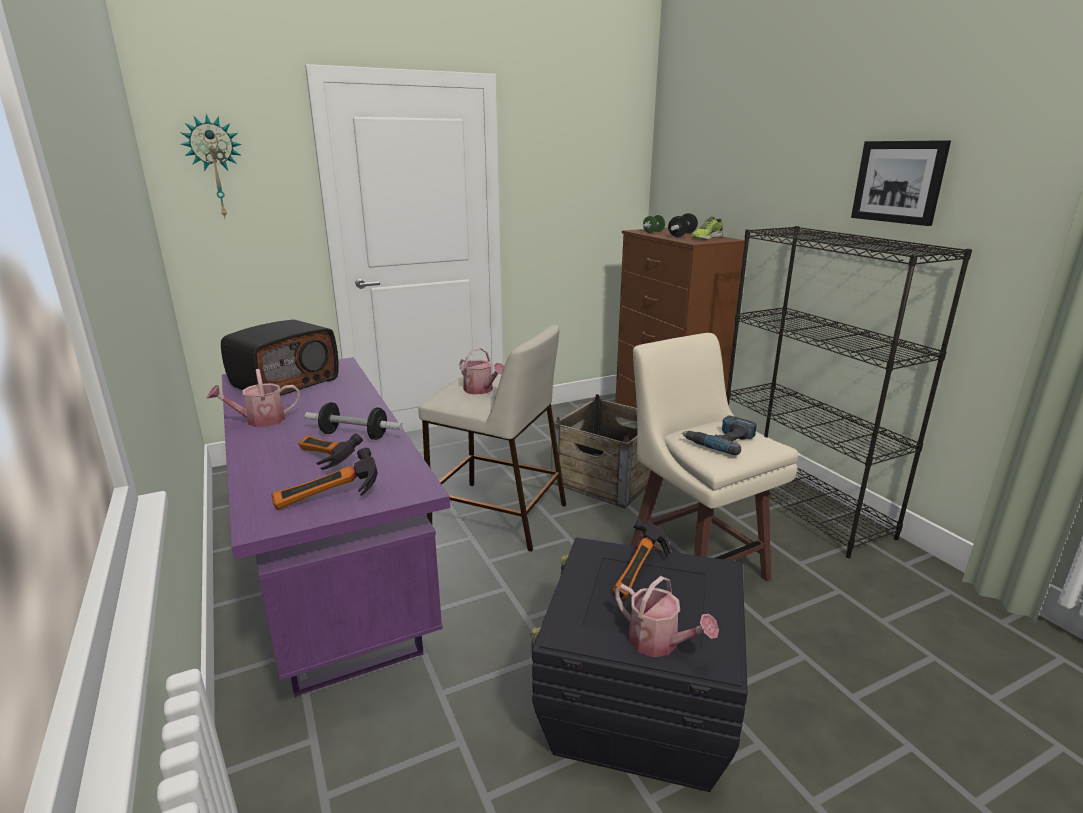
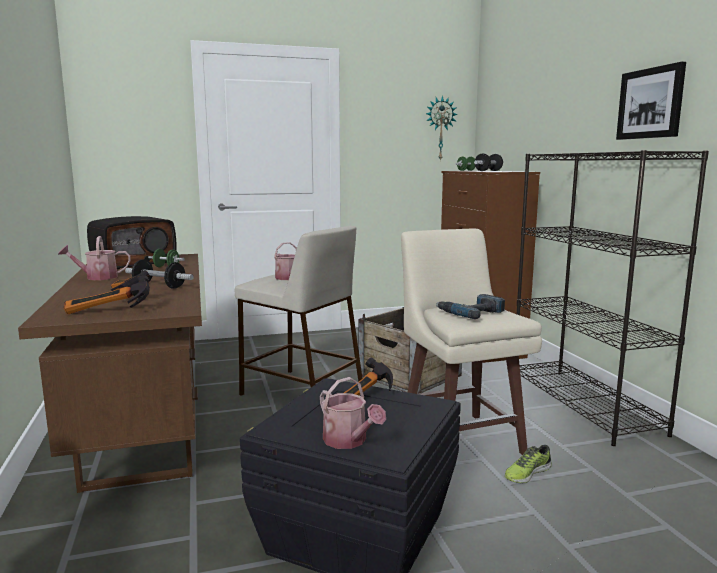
camera: 10 degrees right, 10 degrees down
(215, 167) = (118, 113): wall clock -> wall clock (440, 128)
(333, 584) = (145, 426): purple desk -> brown desk
(335, 391) = (166, 267): none -> green dumbbell
(706, 238) = (506, 171): shoe -> shoe (526, 473)

